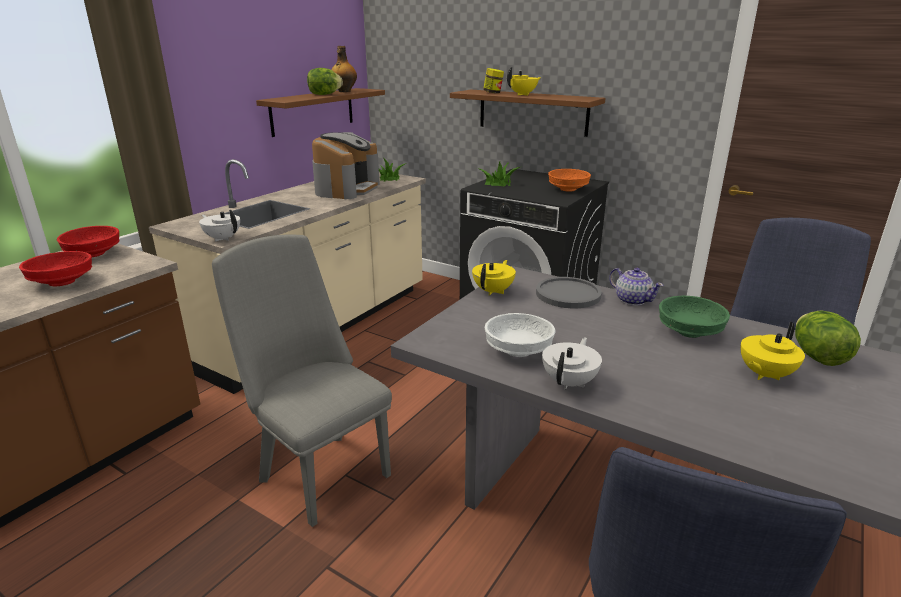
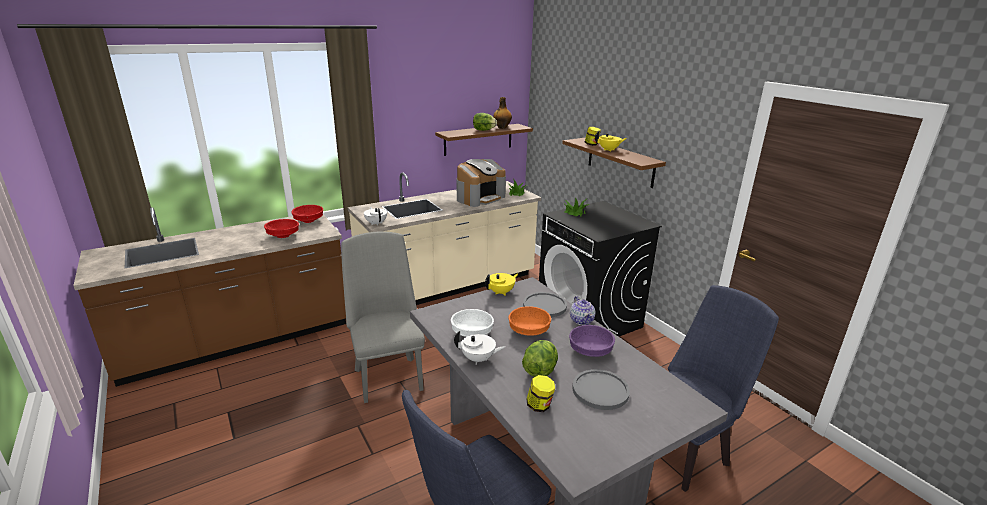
camera: 25 degrees right, 0 degrees up
(567, 189) = (618, 227): orange bowl -> orange bowl (528, 330)
(570, 382) = (478, 359): white teapot -> white teapot turned 45 degrees clockwise
(688, 331) = (590, 351): green bowl -> purple bowl
(726, 418) = (539, 406): none -> jar
(764, 374) = (600, 390): yellow teapot -> grey plate
(818, 357) = (654, 392): lettuce -> lettuce (540, 370)

